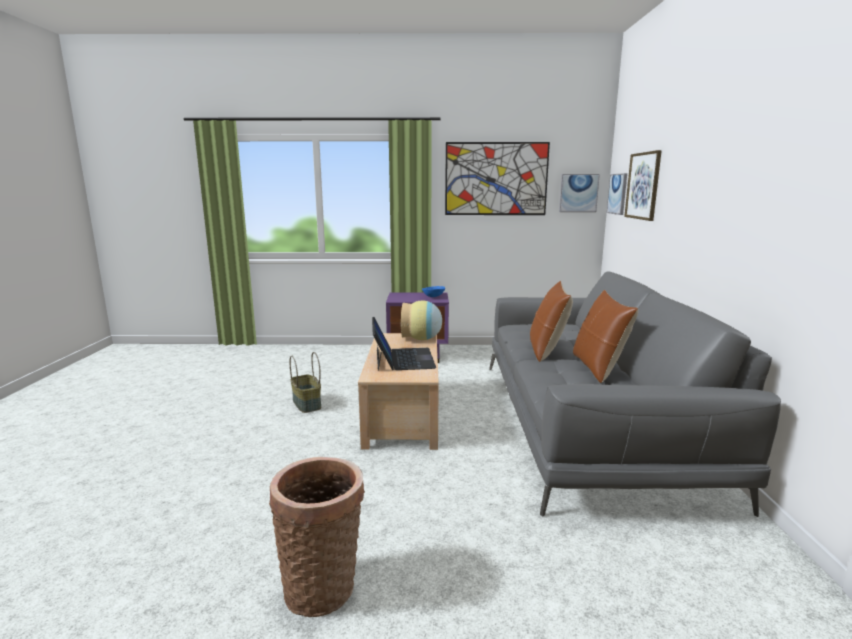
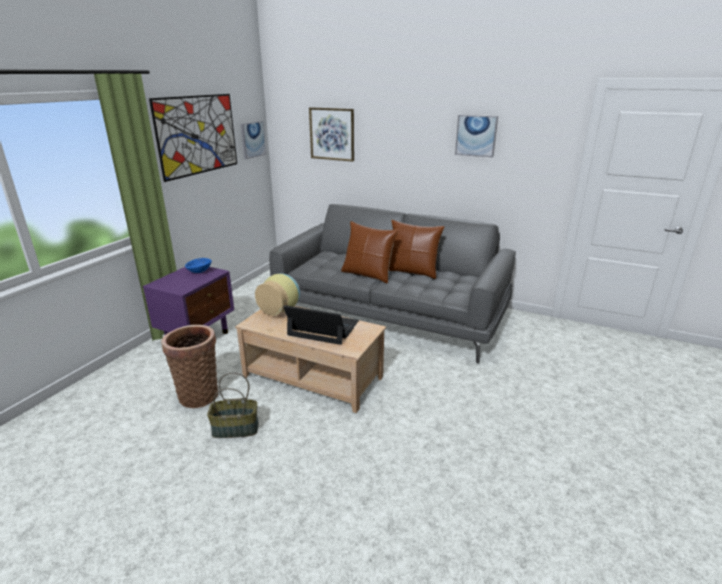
camera: 65 degrees left, 10 degrees up
(323, 586) = (516, 464): basket -> basket (198, 394)
(617, 194) = (289, 138): picture -> picture (476, 135)

